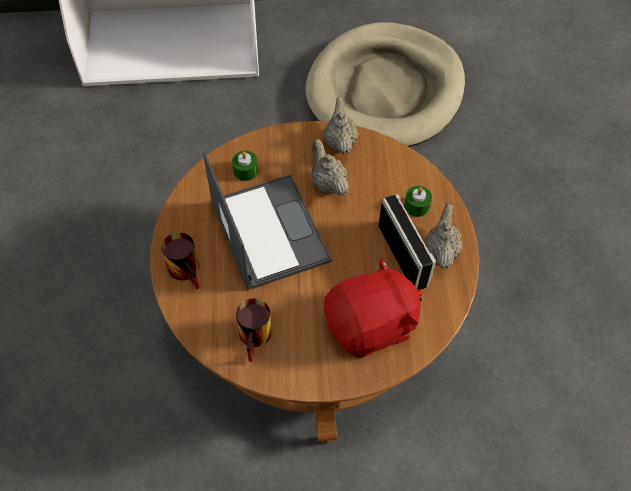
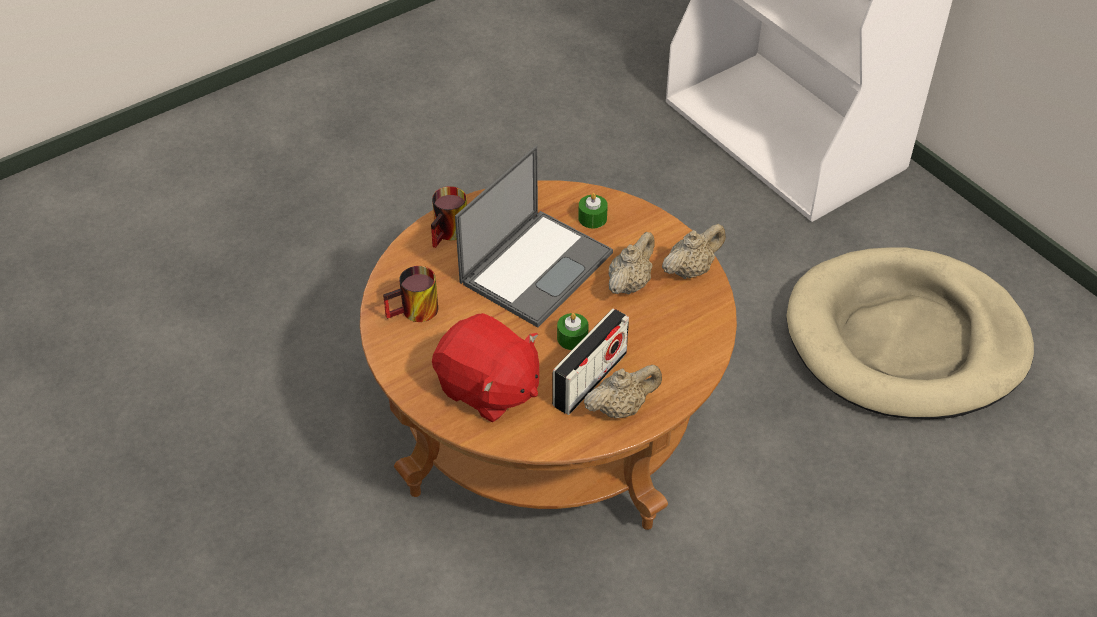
camera: 60 degrees right, 10 degrees down
(416, 206) = (661, 365): green candle -> green candle (572, 338)

